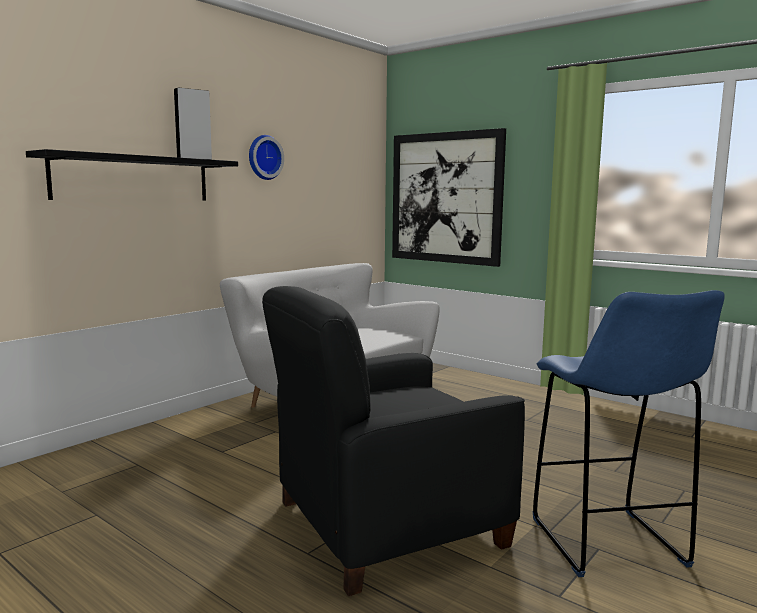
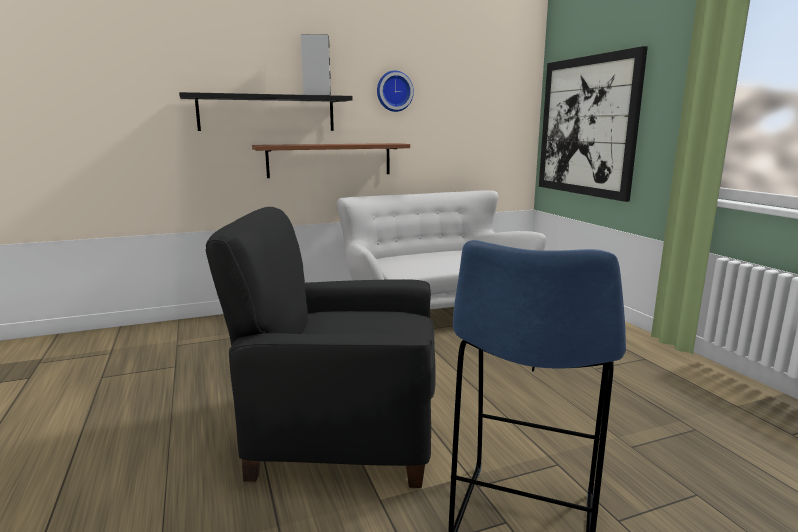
camera: 30 degrees right, 5 degrees up
(202, 235) = (330, 160): none -> brown shelf

